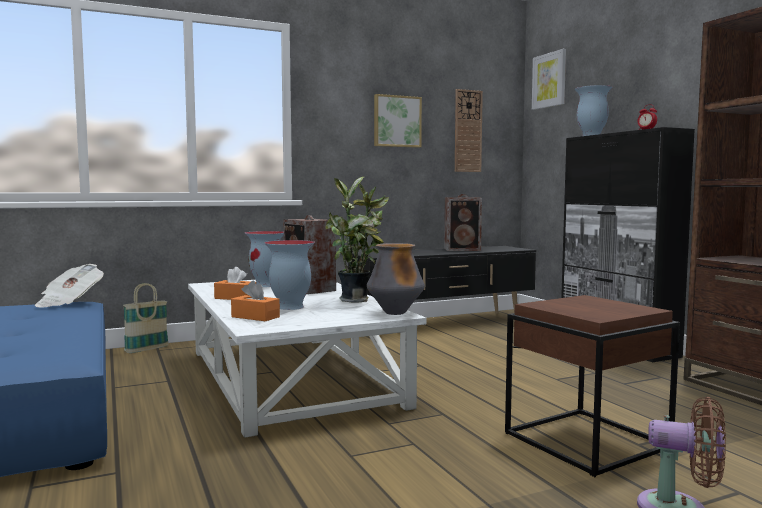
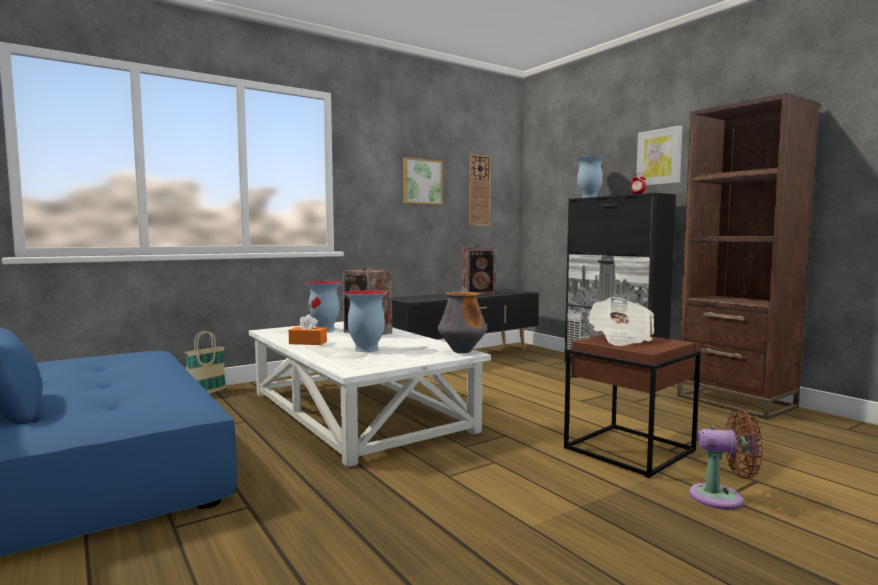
camera: 10 degrees left, 0 degrees up
(69, 302) = (142, 352): newspaper -> newspaper (620, 339)
(255, 317) = (344, 360): orange tissue box -> none
(358, 300) = (419, 341): potted plant -> none
(549, 80) = (546, 148): picture -> picture (659, 157)

